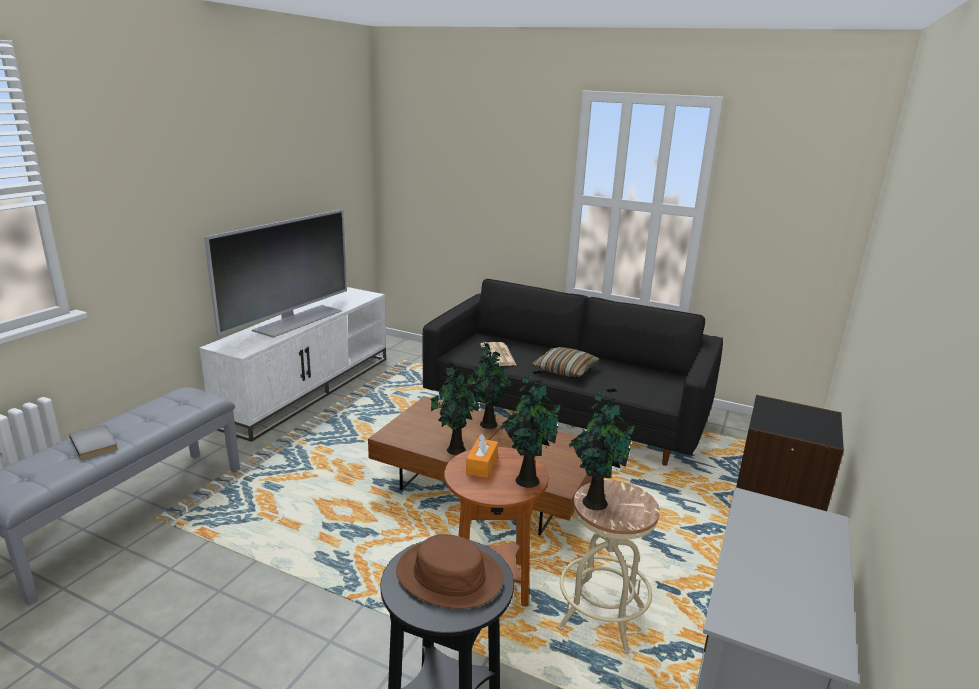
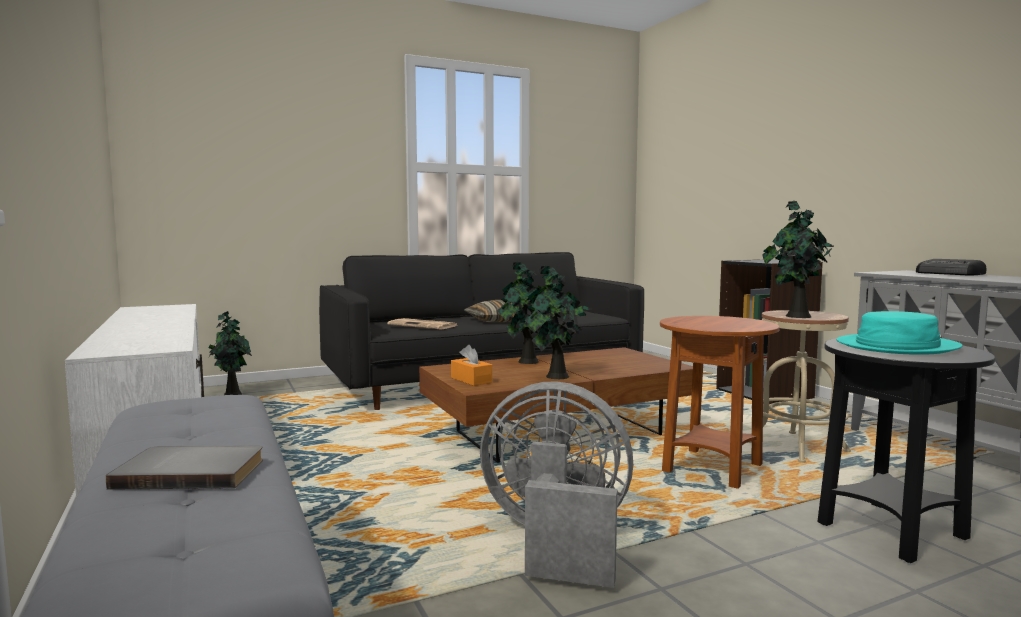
camera: 50 degrees left, 15 degrees down
(297, 320) = (149, 325): television -> none
(304, 556) = (556, 541): none -> grey fan
(449, 575) = (896, 346): brown hat -> turquoise hat
(481, 465) = (697, 323): orange tissue box -> orange tissue box (471, 380)
(526, 479) = (740, 320): potted plant -> potted plant (231, 394)
(806, 551) = (950, 274): none -> radio

